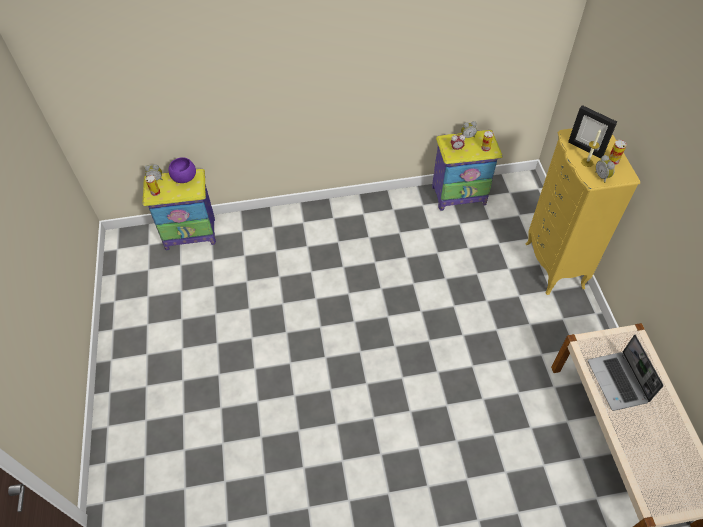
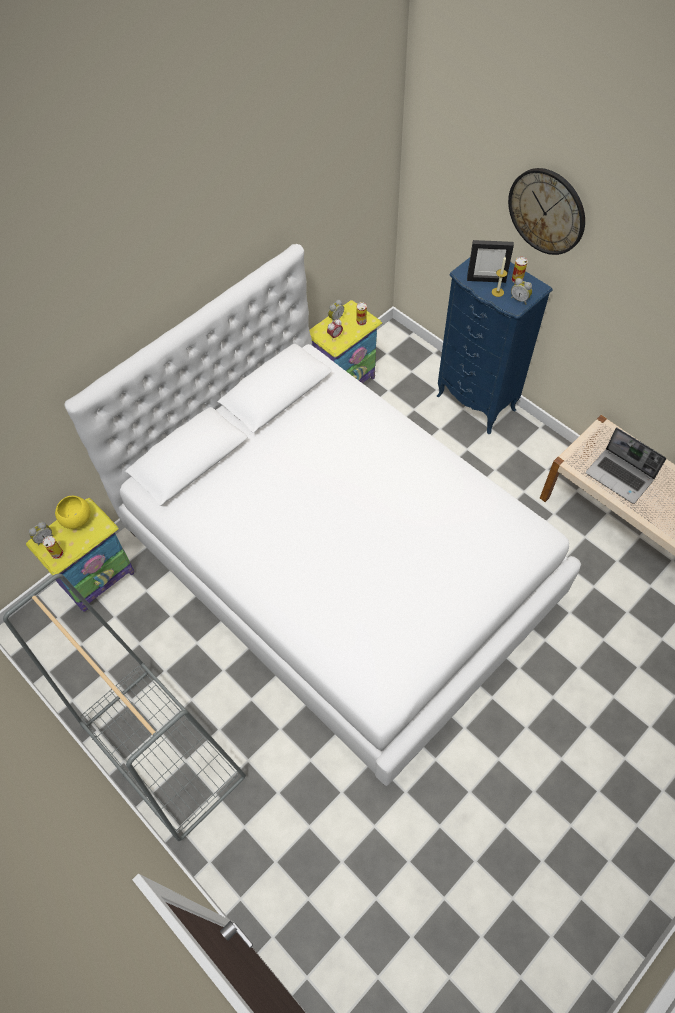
camera: 35 degrees left, 5 degrees up
(138, 370) = (163, 752): none -> grey clothes rack
(184, 178) = (76, 519): purple bowl -> yellow bowl
(353, 319) = (339, 562): none -> white bed
(551, 265) = (474, 404): yellow dresser -> blue dresser
(659, 106) = (547, 211): none -> wall clock

